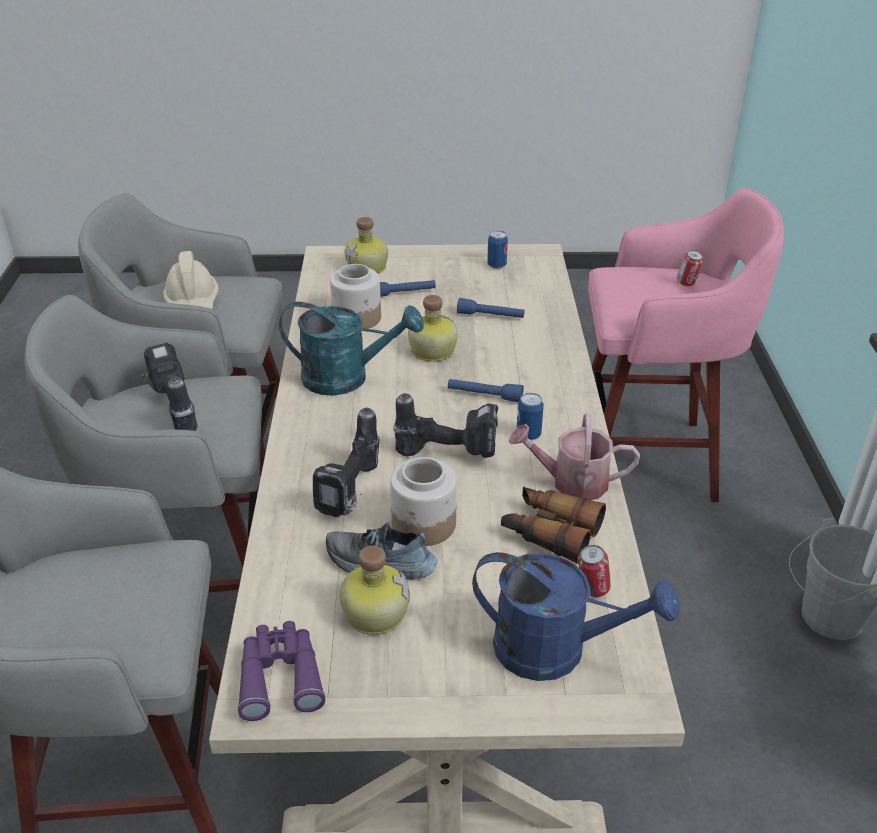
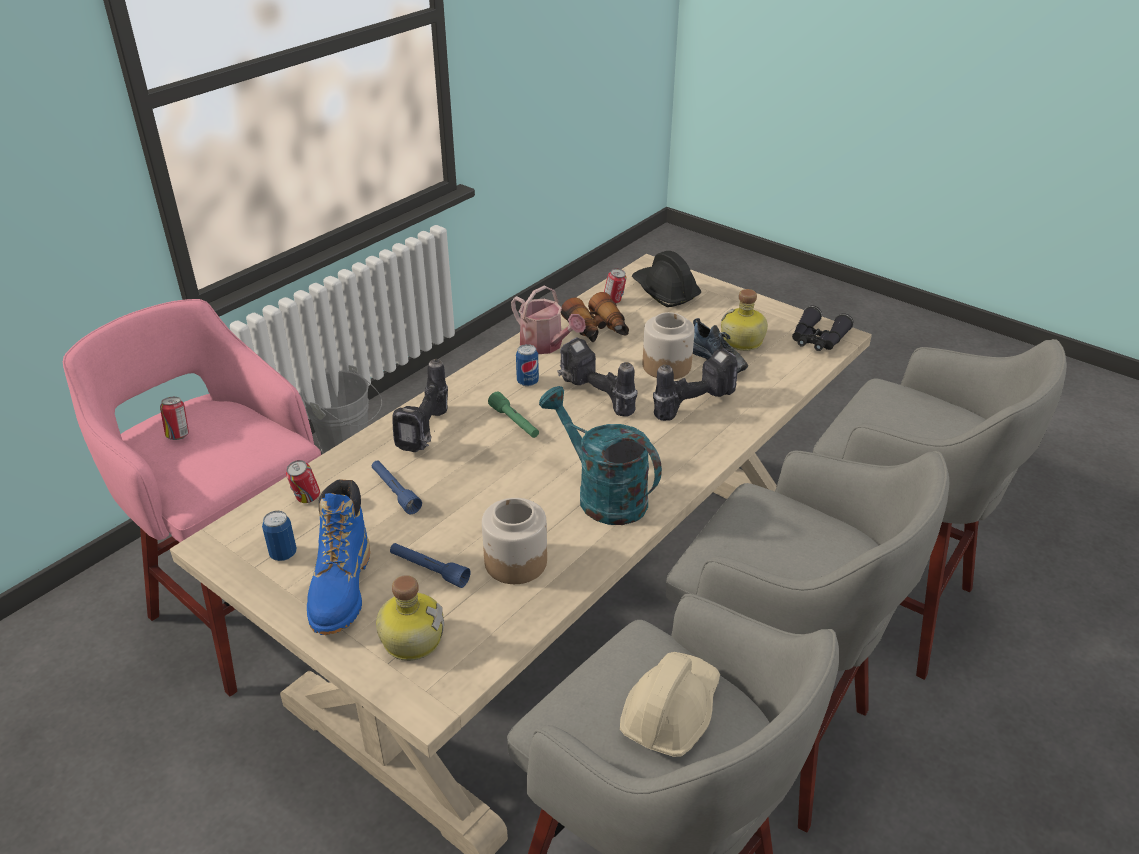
camera: 140 degrees left, 0 degrees up
(172, 409) = (786, 550): power drill -> power drill (428, 433)
(280, 675) = (818, 339): purple binoculars -> black binoculars
(431, 351) = (498, 484): bottle -> none
(437, 267) = (341, 589): none -> blue boot
(484, 396) = (514, 422): blue flashlight -> green flashlight
(536, 289) = (306, 499): none -> can
(556, 650) = (664, 292): blue watering can -> black hard hat

